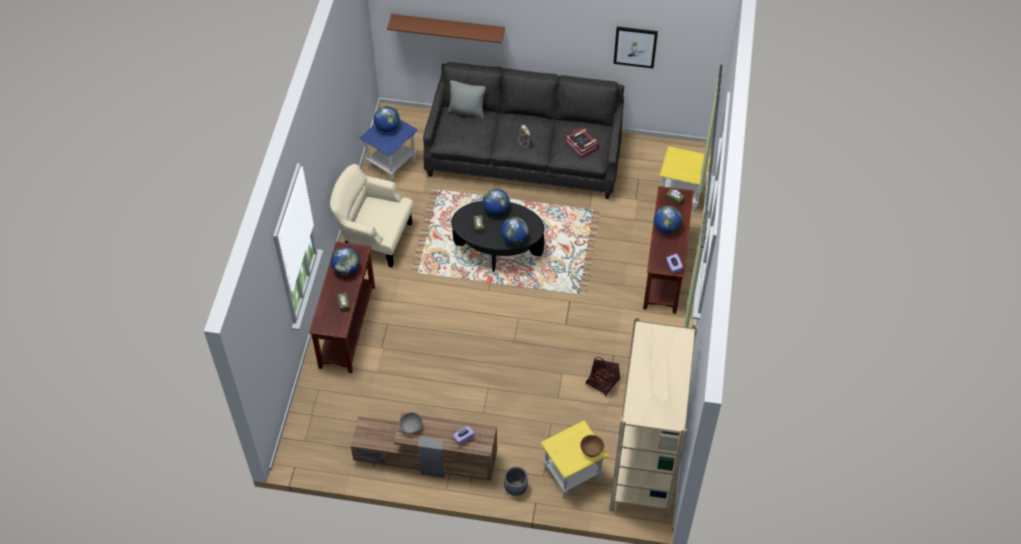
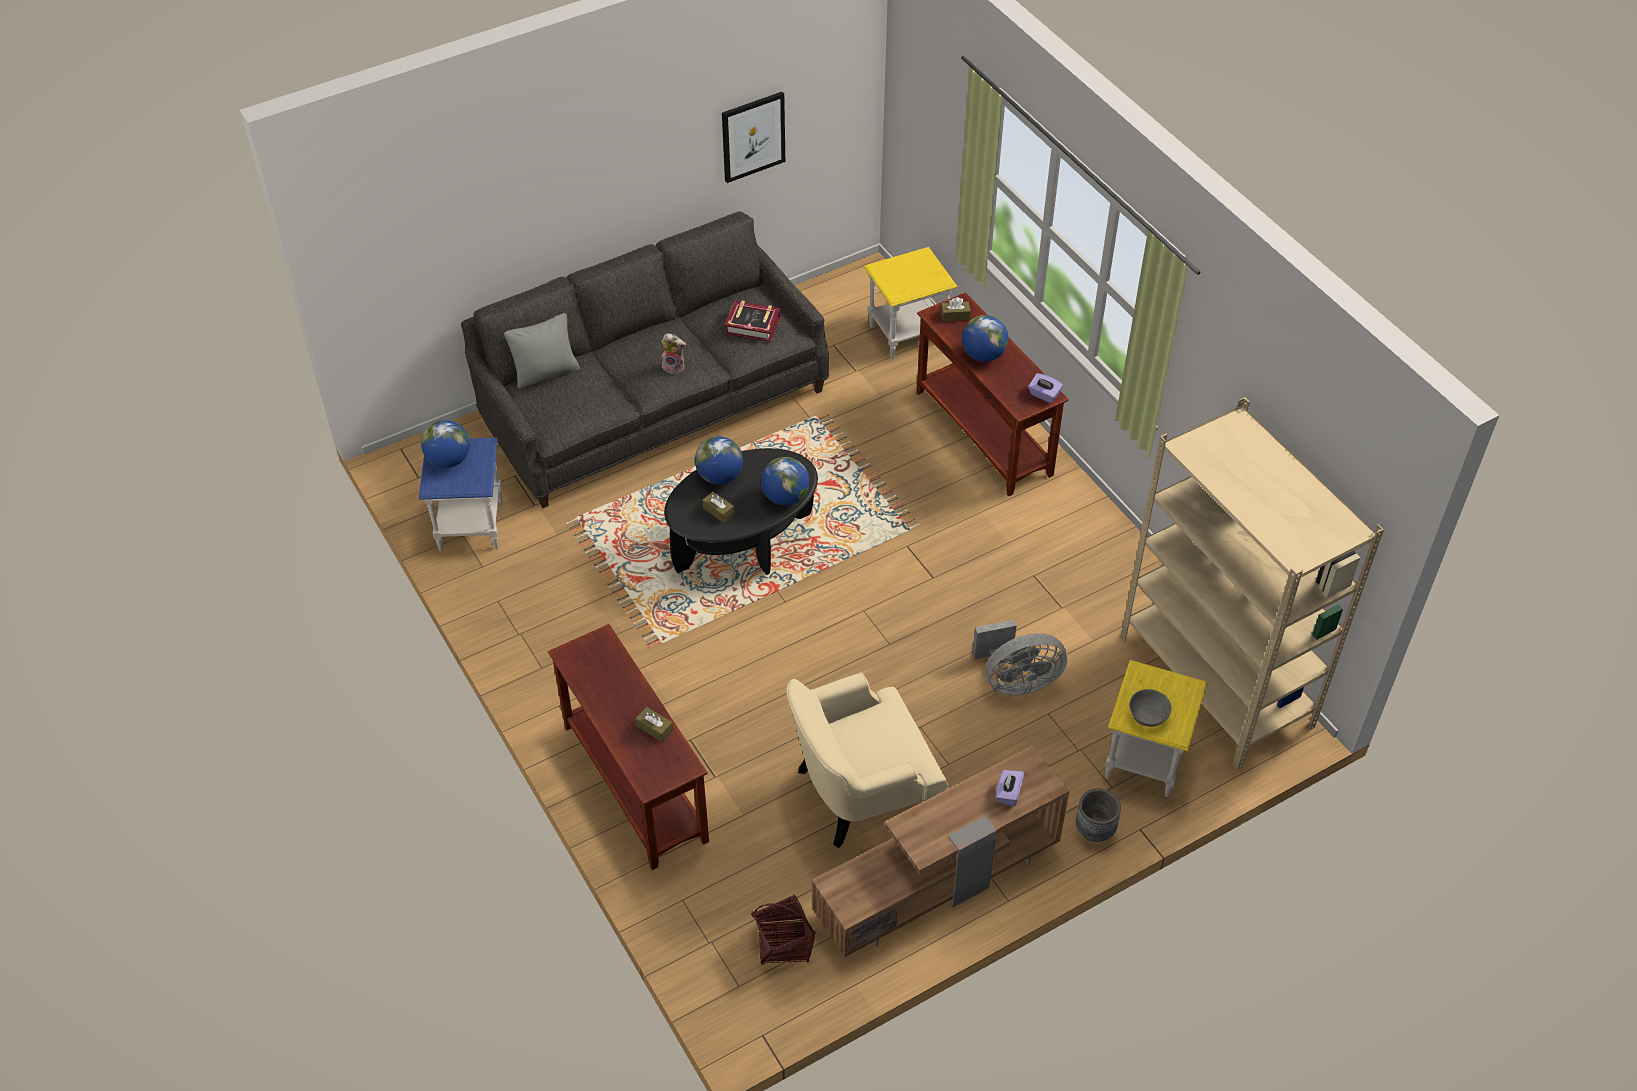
camera: 40 degrees left, 5 degrees down
(346, 269) = (606, 678): globe -> none
(375, 238) = (548, 637): beige armchair -> beige armchair (861, 791)
(411, 427) = (922, 831): grey bowl -> grey bowl (1148, 716)
(448, 27) = (459, 248): brown shelf -> none
(552, 398) = (1016, 681): none -> grey fan
(591, 449) = (1181, 689): brown bowl -> none
(602, 382) = (1056, 617): basket -> basket (784, 943)

